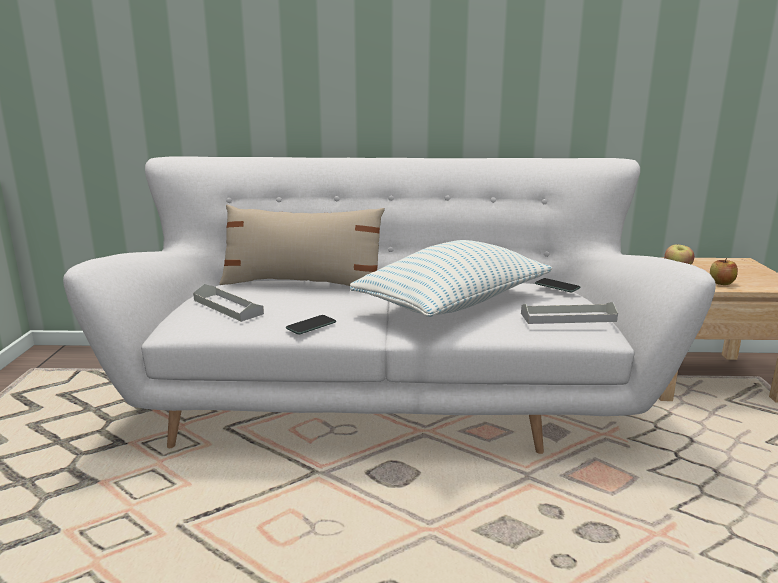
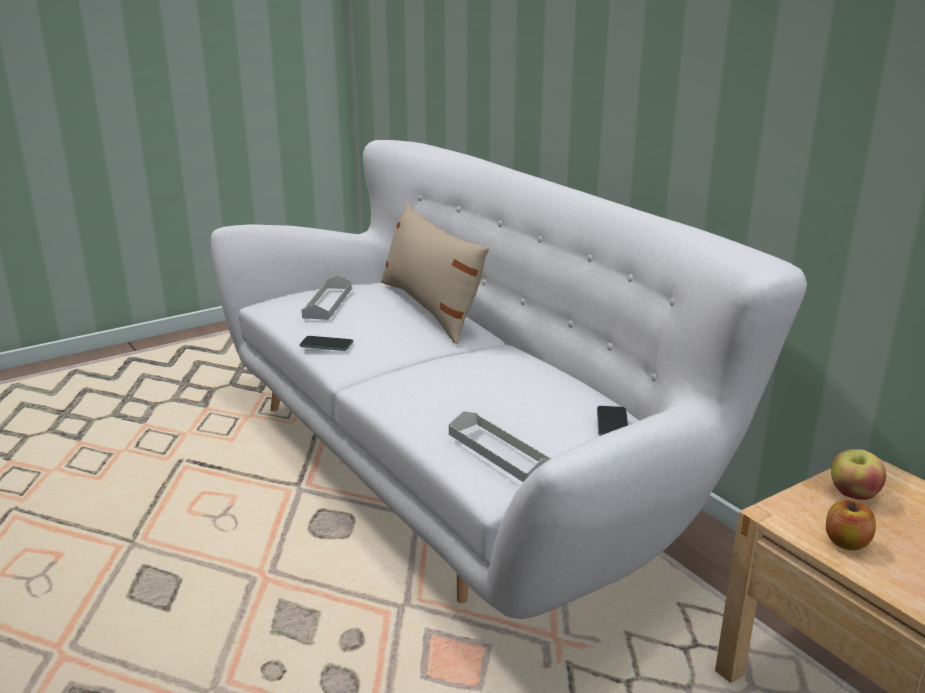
camera: 55 degrees right, 5 degrees up
(454, 304) = (467, 385): pillow -> none

